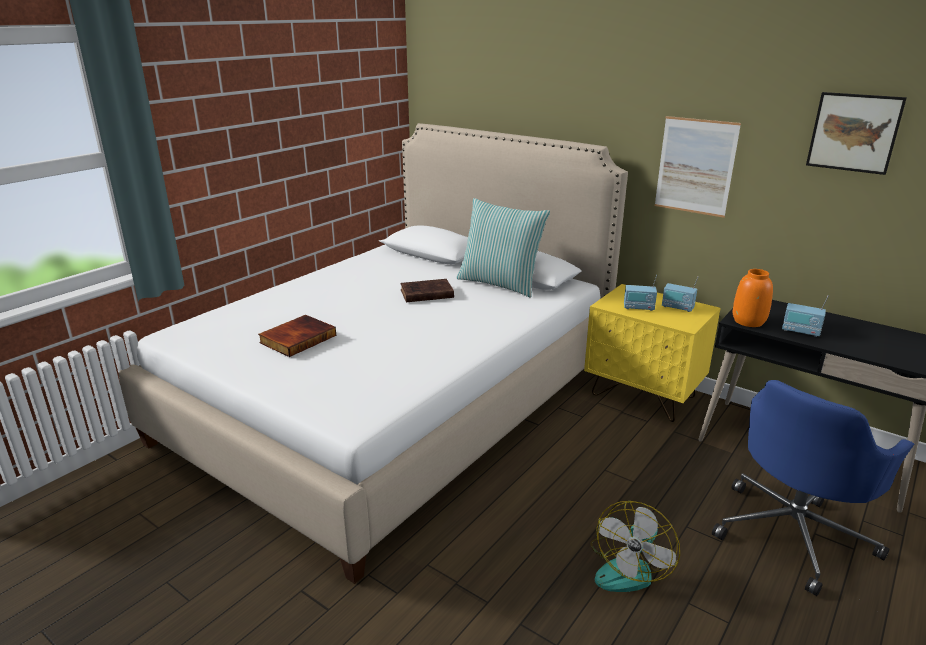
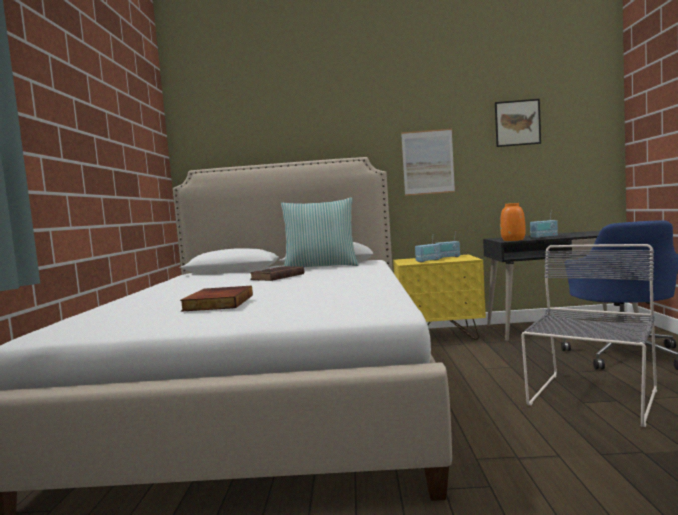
camera: 35 degrees left, 20 degrees down
(628, 567) = (591, 399): fan -> grey chair

